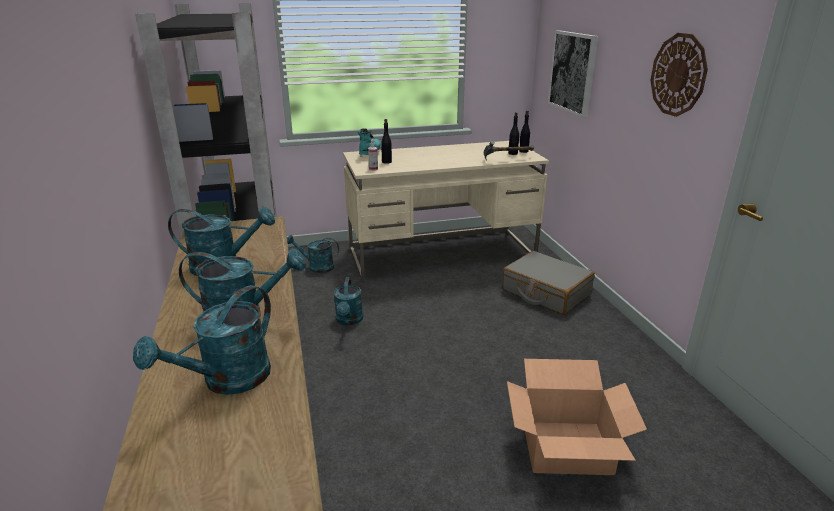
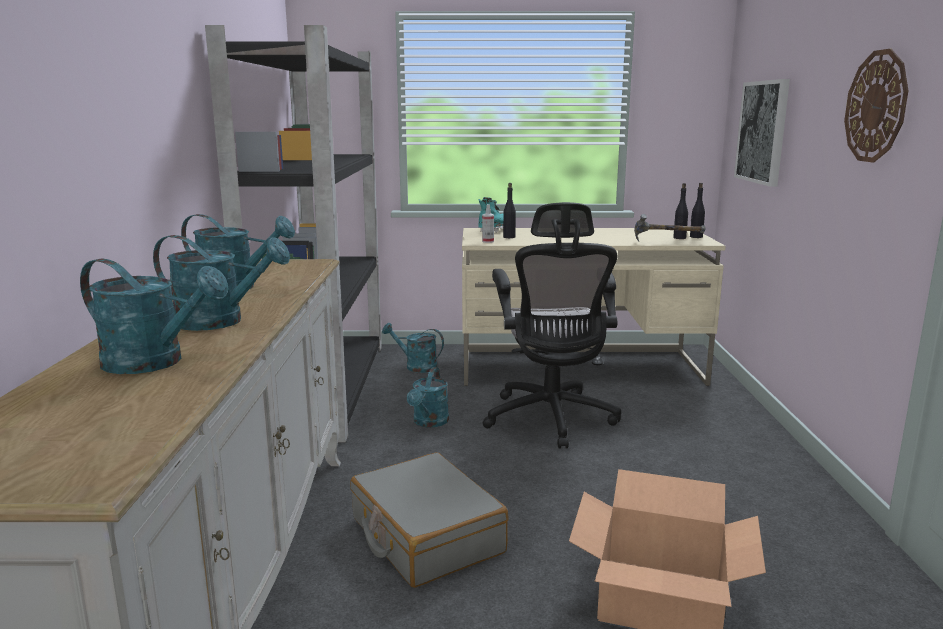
camera: 15 degrees right, 10 degrees down
(227, 381) = (155, 363): turquoise watering can -> turquoise watering can turned 120 degrees counterclockwise
(438, 304) = (550, 418): none -> office chair
(545, 292) = (707, 422): grey suitcase -> grey suitcase (426, 536)

